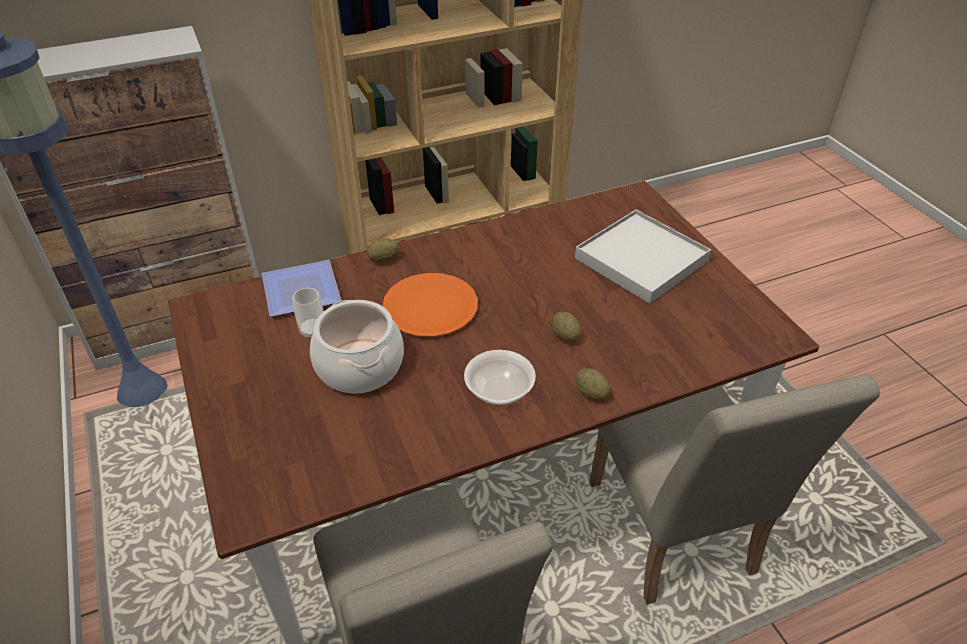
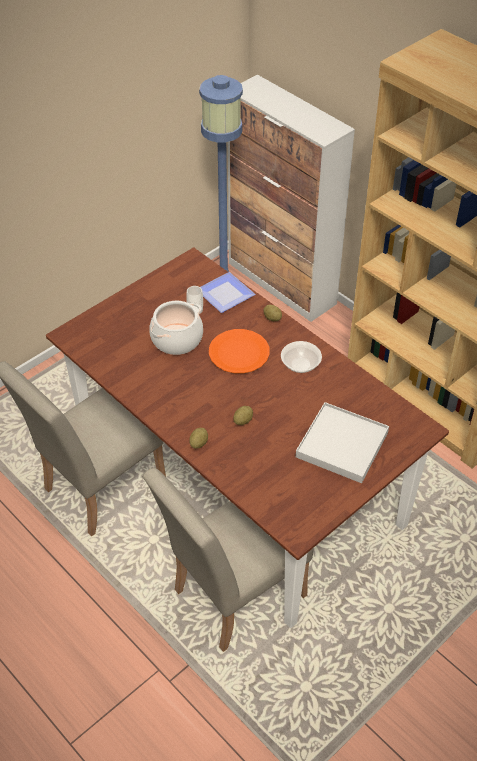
camera: 70 degrees right, 5 degrees up
(499, 390) = (184, 402): bowl -> bowl (300, 364)

